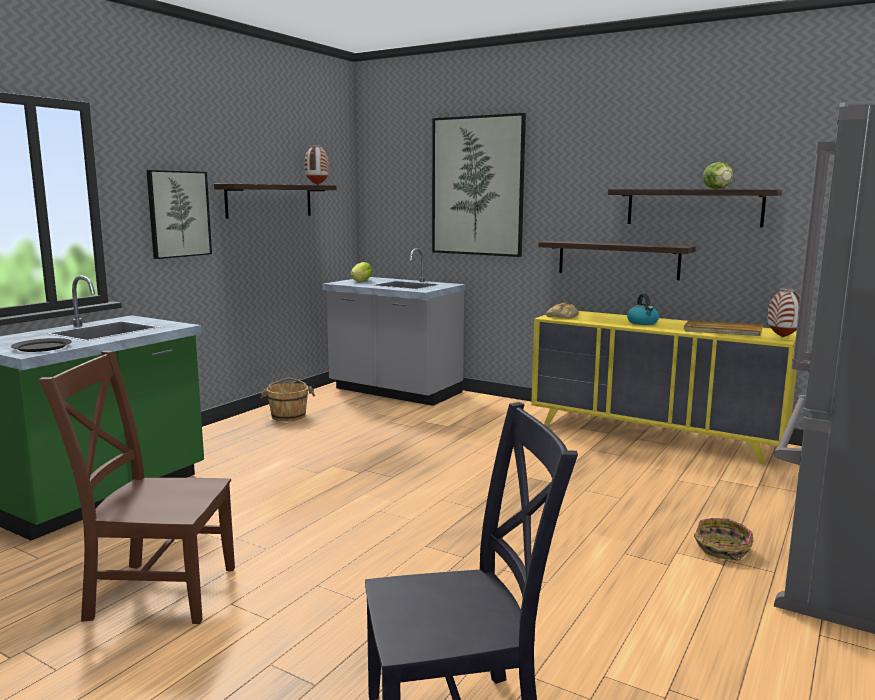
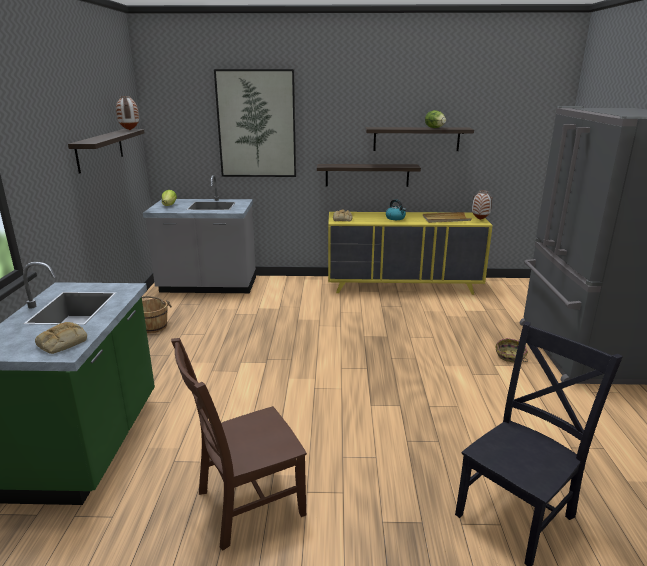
camera: 30 degrees left, 10 degrees up
(41, 347) = (62, 343): black plate -> bread
(178, 214) = (52, 178): picture -> none

